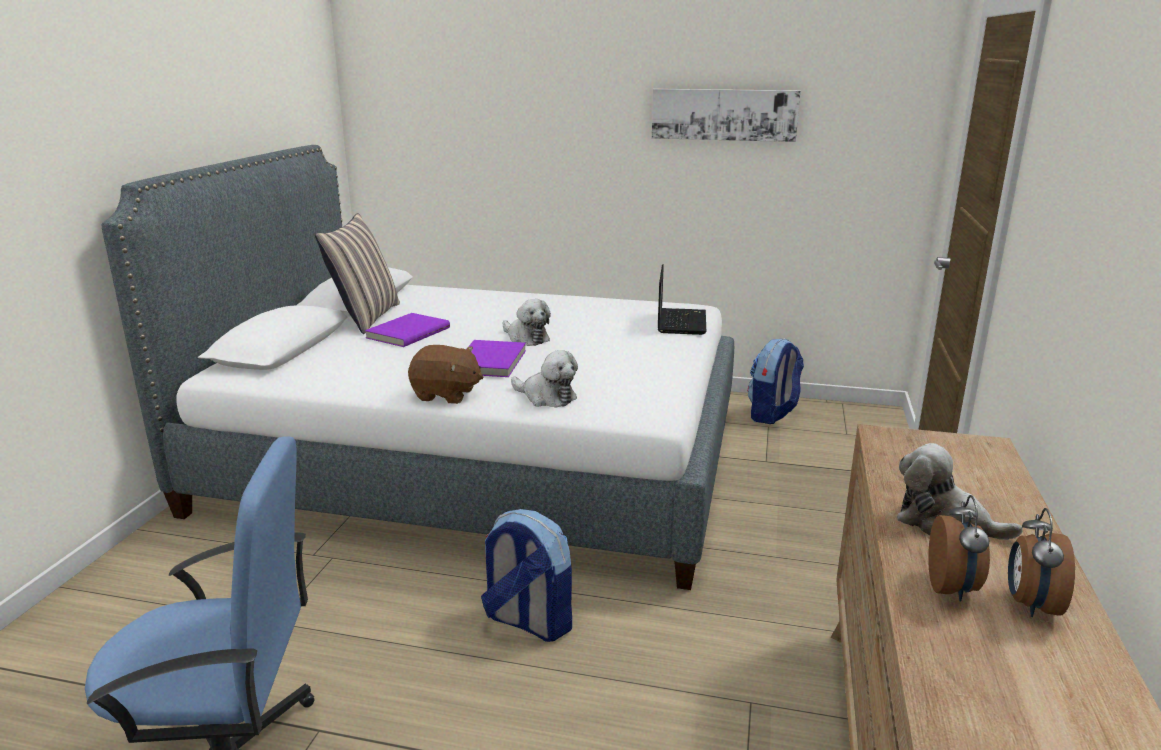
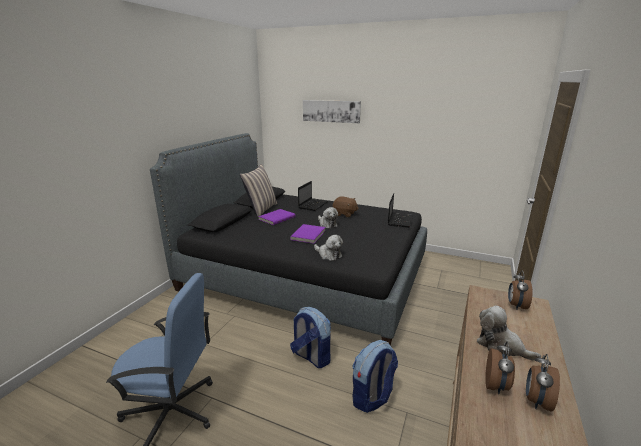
camera: 10 degrees right, 0 degrees up
(446, 395) = (285, 250): brown plush toy -> brown plush toy (344, 214)
(477, 462) = (304, 276): white bed -> black bed
(483, 302) = (313, 205): none -> laptop
(724, 114) = (429, 124): picture -> picture (331, 111)
(772, 415) = (444, 264): backpack -> backpack (372, 397)
(954, 452) = (516, 305): none -> alarm clock

